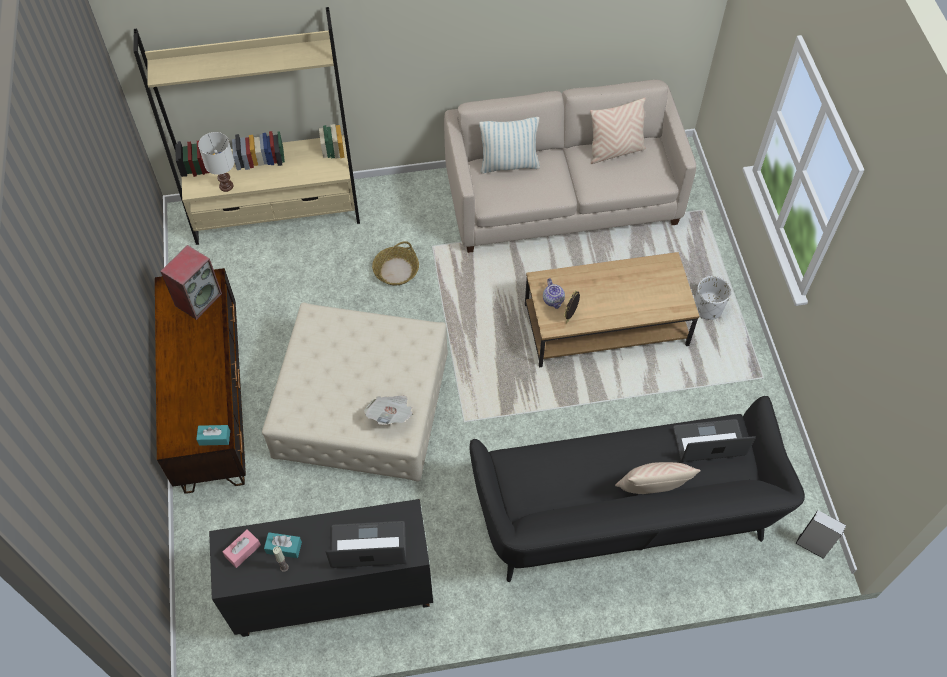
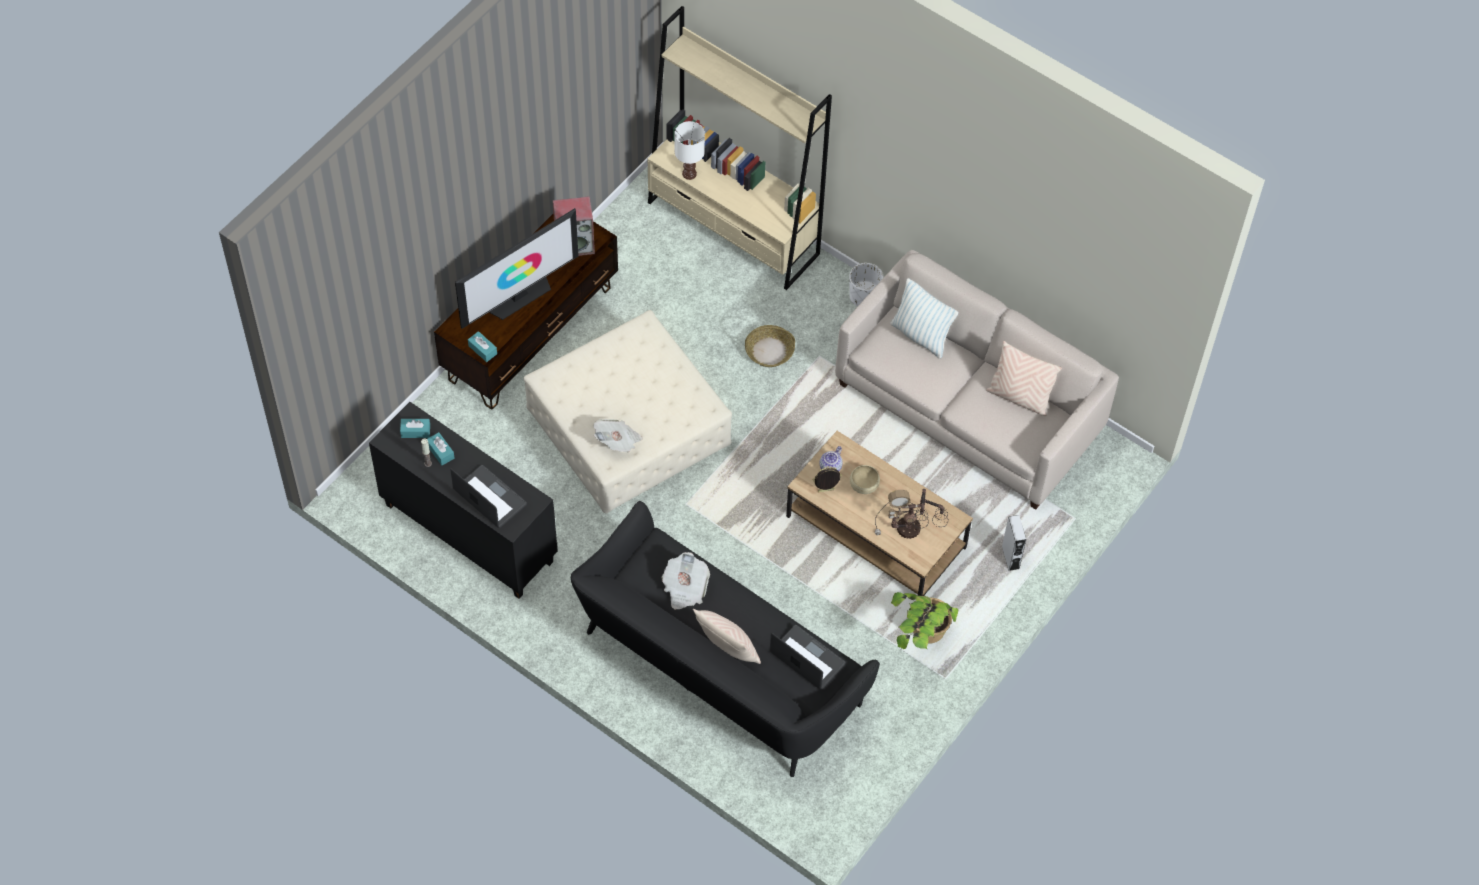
camera: 45 degrees right, 0 degrees up
(197, 372) = (519, 296): none -> television
(243, 551) = (415, 431): pink tissue box -> turquoise tissue box
(569, 475) = (685, 588): none -> newspaper
(587, 291) = (864, 484): none -> beige bowl
(652, 294) = (910, 529): none -> table lamp
(708, 308) = (972, 593): white planter -> white planter (864, 297)
(719, 370) = (919, 642): none -> potted plant
(812, 546) = (822, 814): grey speaker -> grey speaker (1010, 558)

